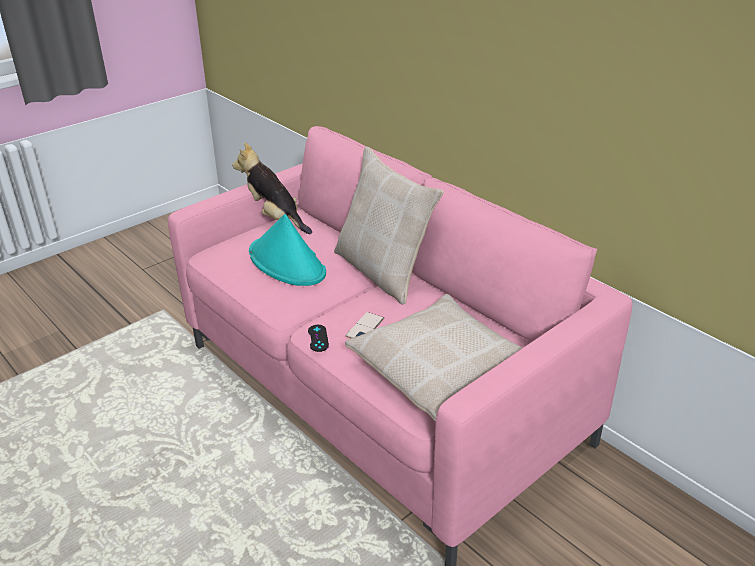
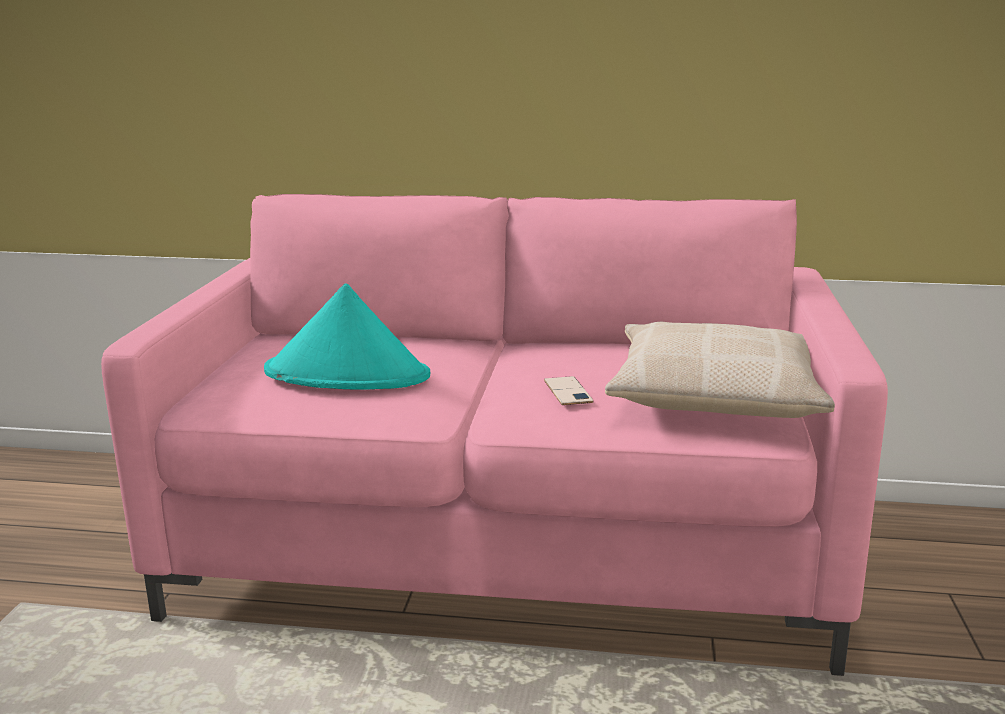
camera: 40 degrees left, 15 degrees down
(274, 218) = (242, 346): plush toy -> none
(318, 338) = (527, 421): black game controller -> none
(383, 271) = (487, 349): beige pillow -> none

